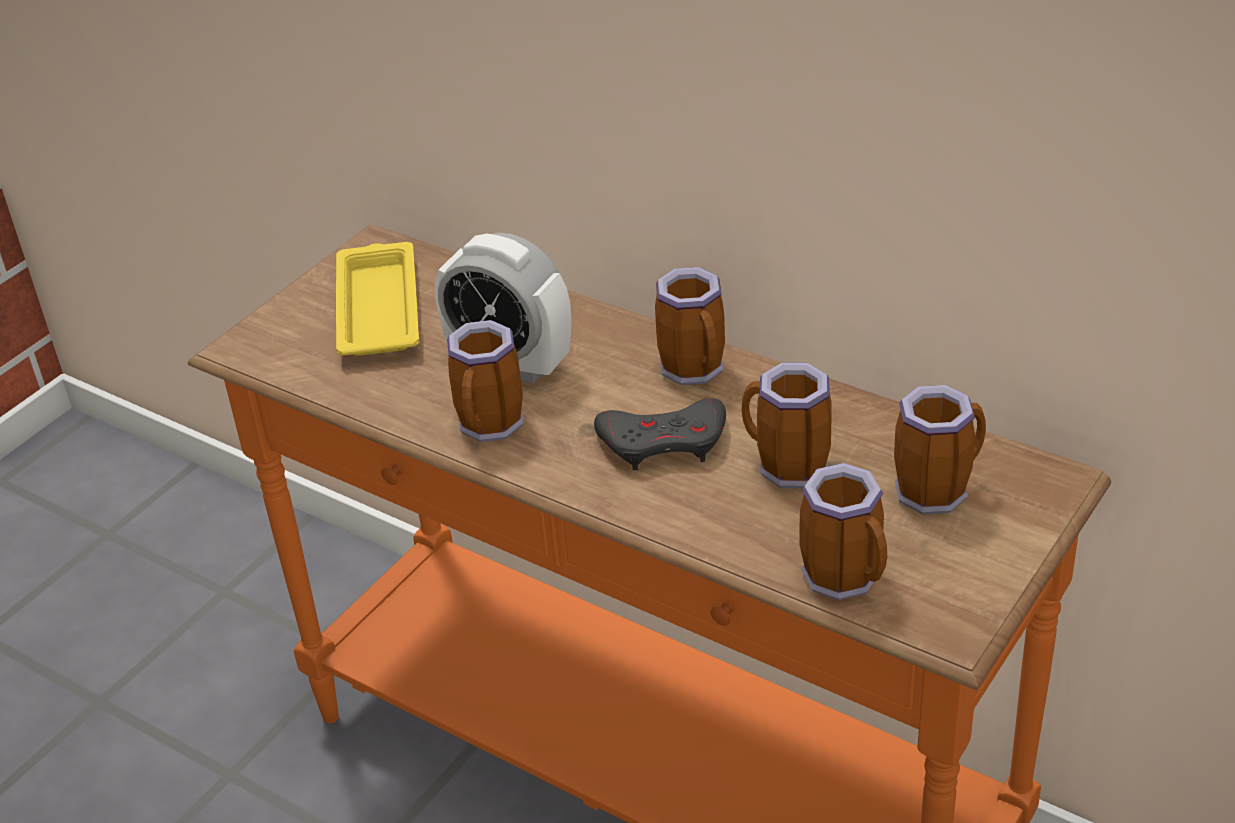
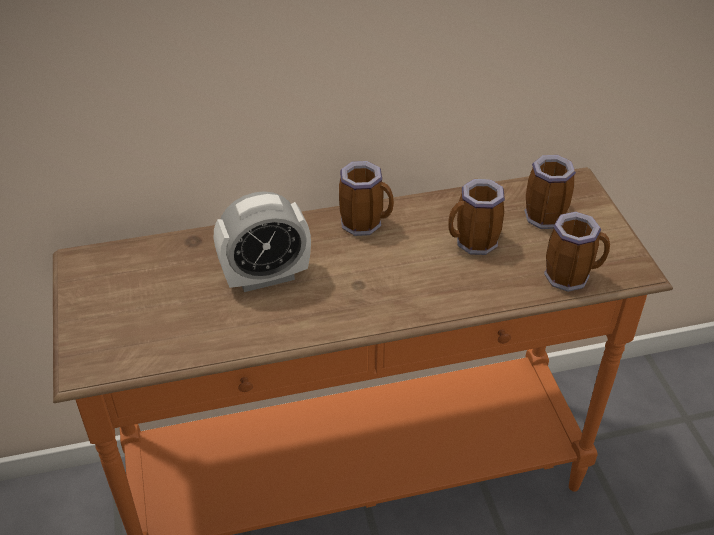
camera: 50 degrees left, 5 degrees up
(378, 307) = (140, 293): yellow tray -> none
(491, 427) = (308, 316): mug -> none
(664, 442) = (403, 267): grey game controller -> none

